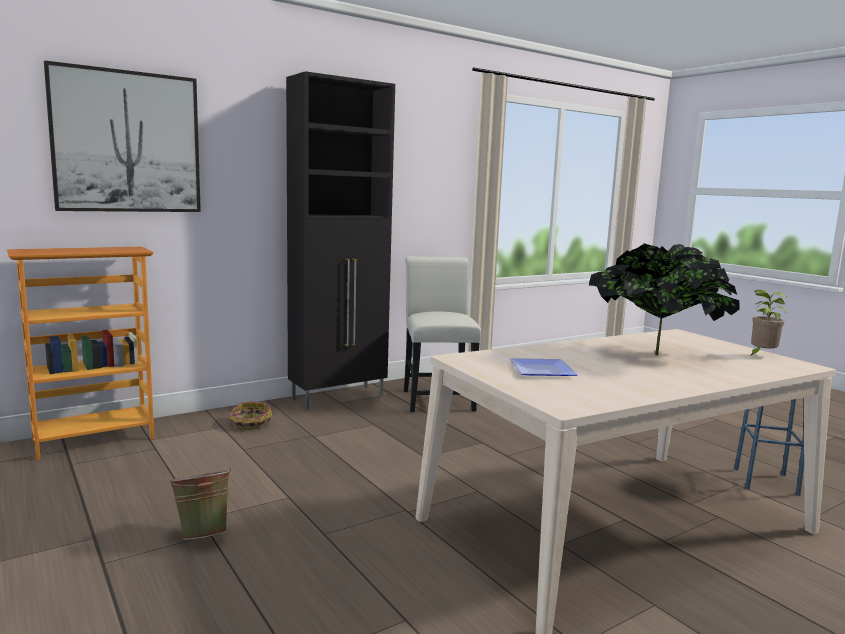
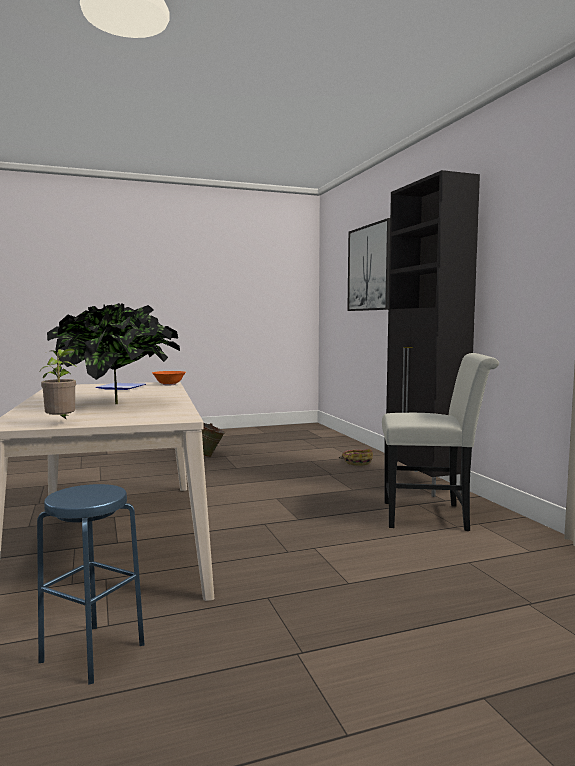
camera: 105 degrees right, 5 degrees down
(94, 439) = (335, 440): bookcase -> none
(476, 356) = (169, 384): none -> orange bowl

